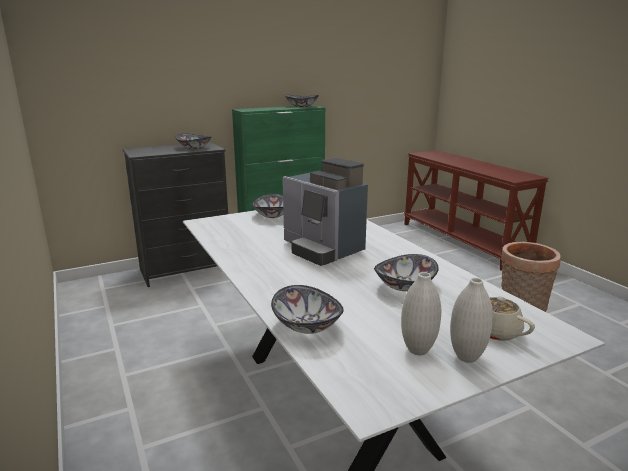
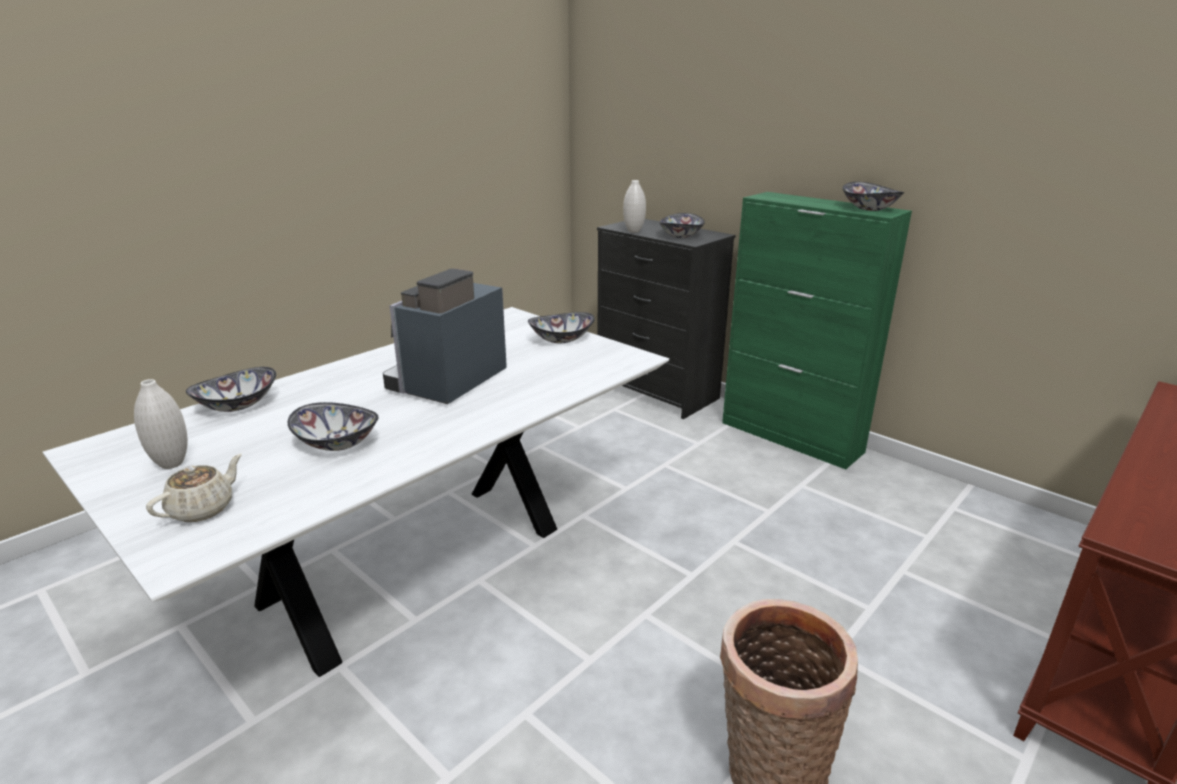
camera: 70 degrees right, 5 degrees up
(466, 357) = (147, 492): white vase -> white vase (633, 231)

